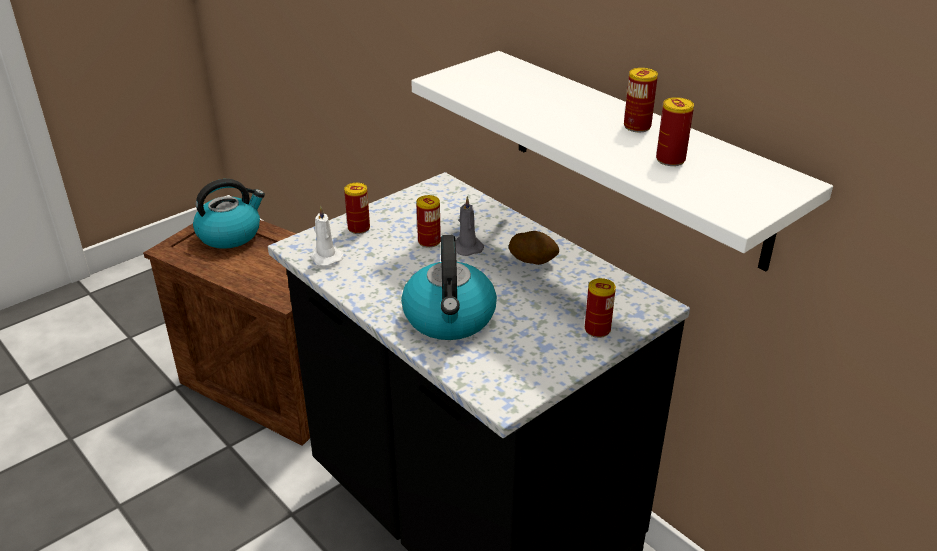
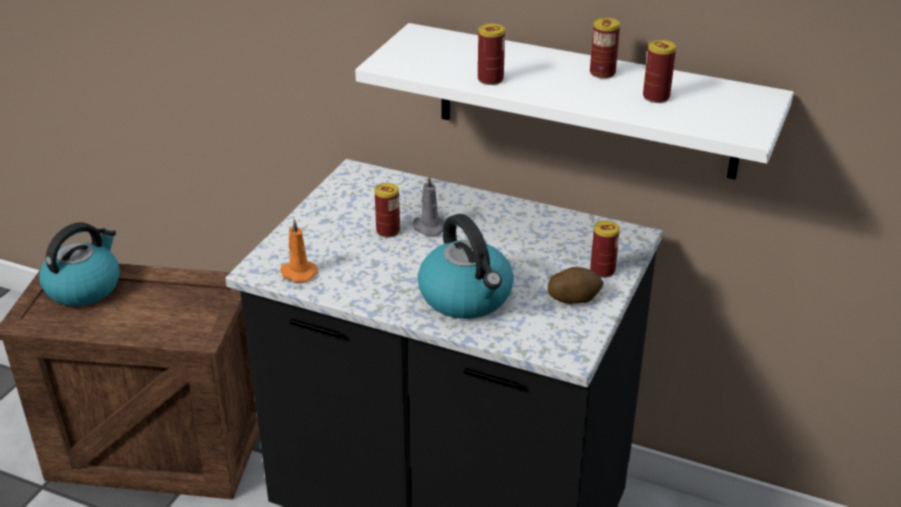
camera: 25 degrees left, 0 degrees up
(325, 257) = (297, 273): white candle -> orange candle
(359, 228) = (307, 236): can -> can (490, 79)
(533, 259) = (499, 223): potato -> potato (574, 298)

